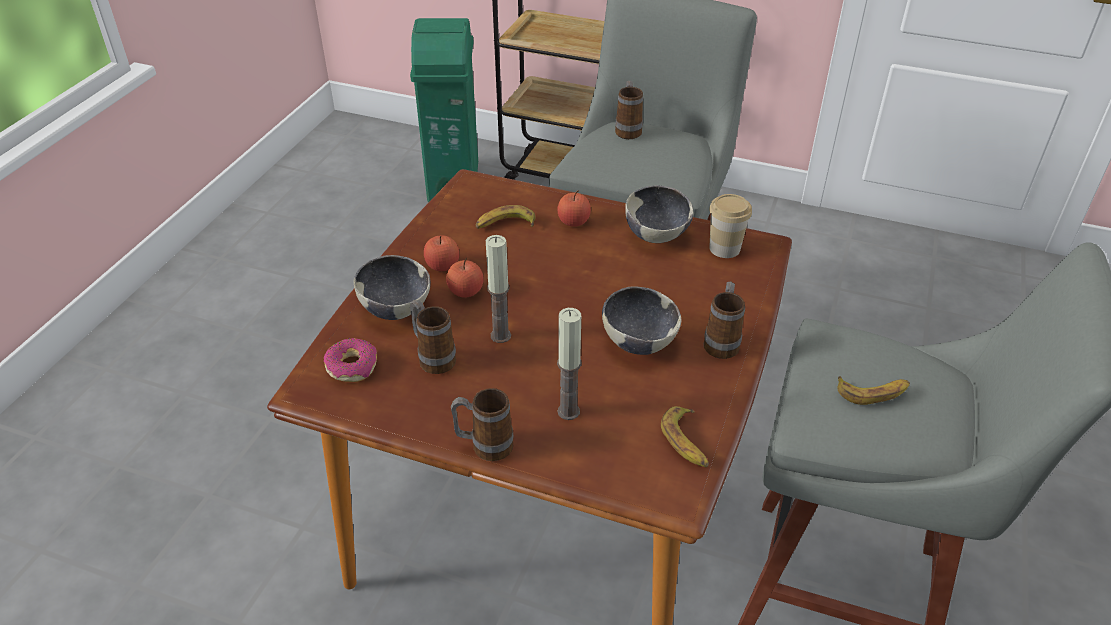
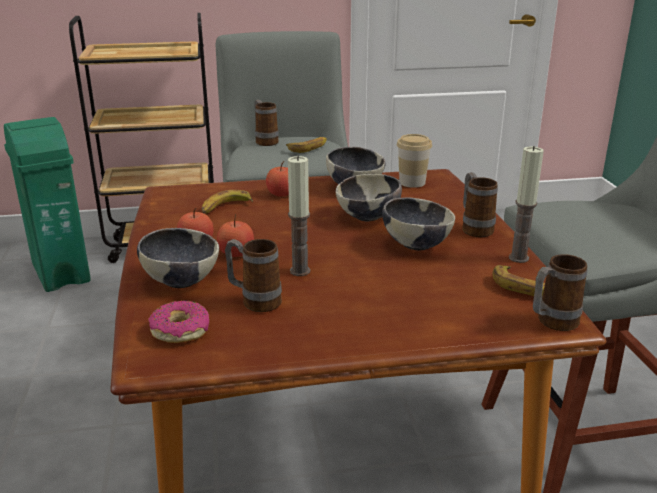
camera: 30 degrees left, 15 degrees down
(484, 446) = (371, 344): mug -> mug (551, 323)
(568, 411) = (414, 299): candle -> candle (518, 258)
(628, 286) = (368, 217): none -> bowl
(873, 392) = (603, 226): banana -> banana (308, 148)

